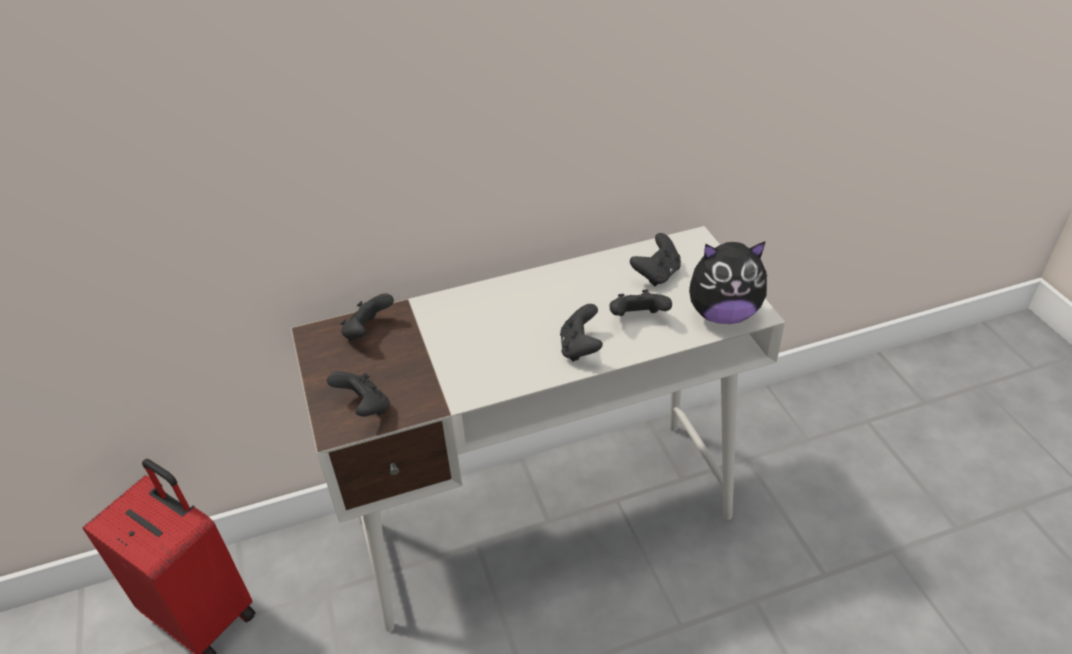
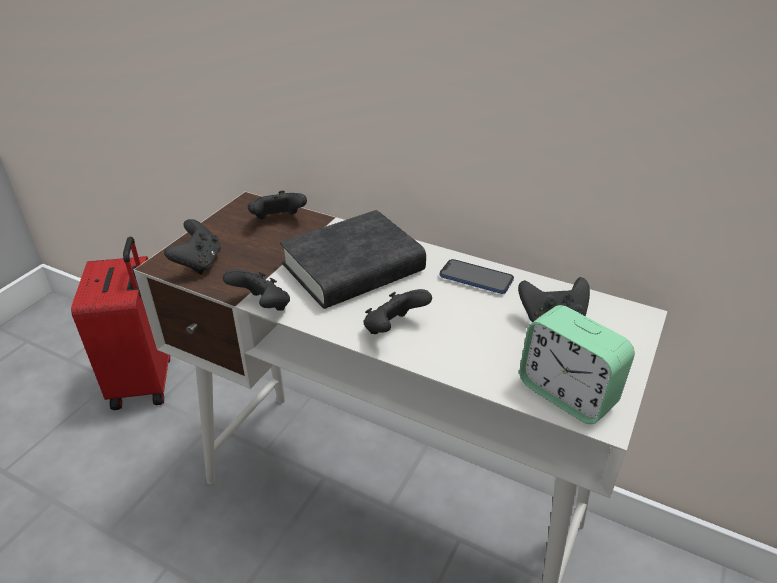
camera: 45 degrees right, 5 degrees down
(488, 327) = (353, 268): none -> black book
(576, 278) = (476, 278): none -> phone
(637, 319) = (477, 341): black game controller -> black game controller (262, 306)
(723, 313) = (567, 394): plush toy -> alarm clock

